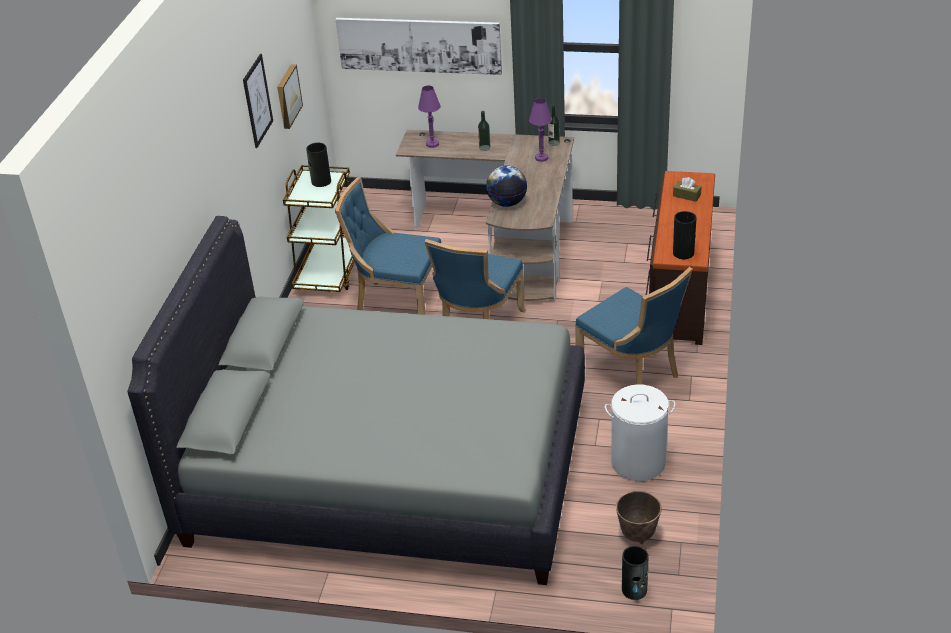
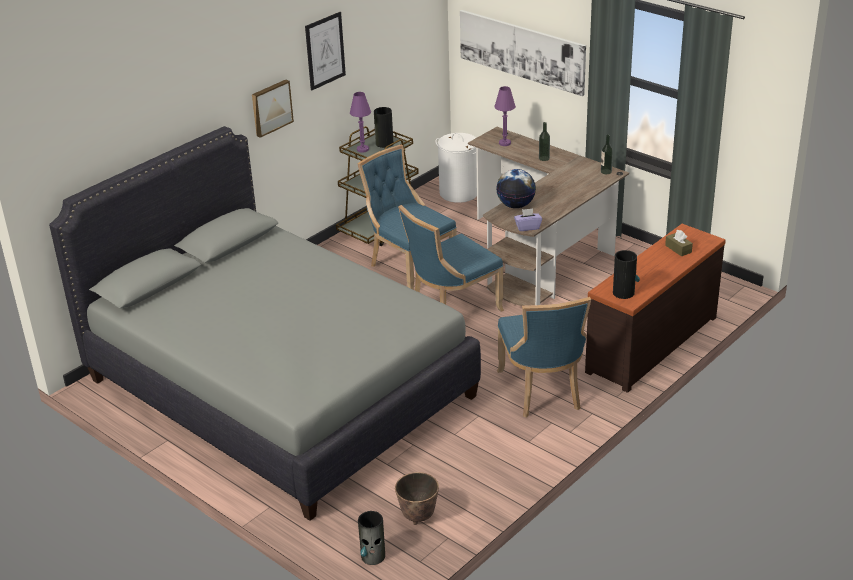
camera: 30 degrees right, 5 degrees down
(287, 96) = (377, 61): picture -> picture (271, 107)
(540, 220) = (527, 227): none -> purple tissue box
(541, 158) = (582, 180): purple table lamp -> purple table lamp (362, 149)
(638, 462) = (476, 462): white laundry basket -> white laundry basket (459, 193)

